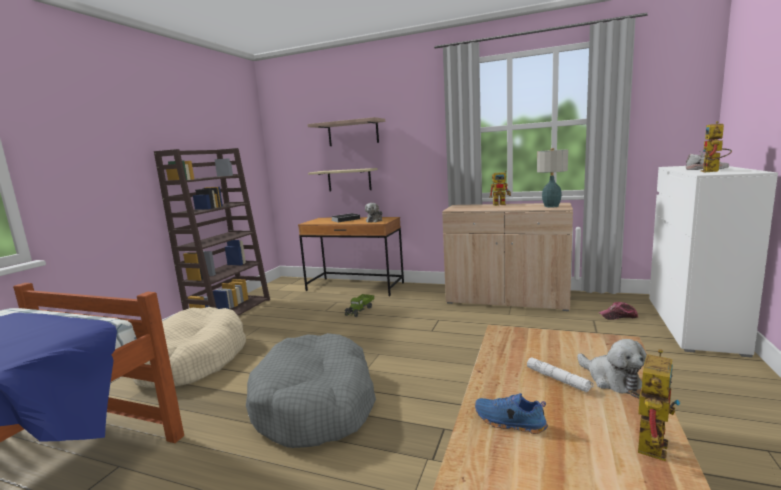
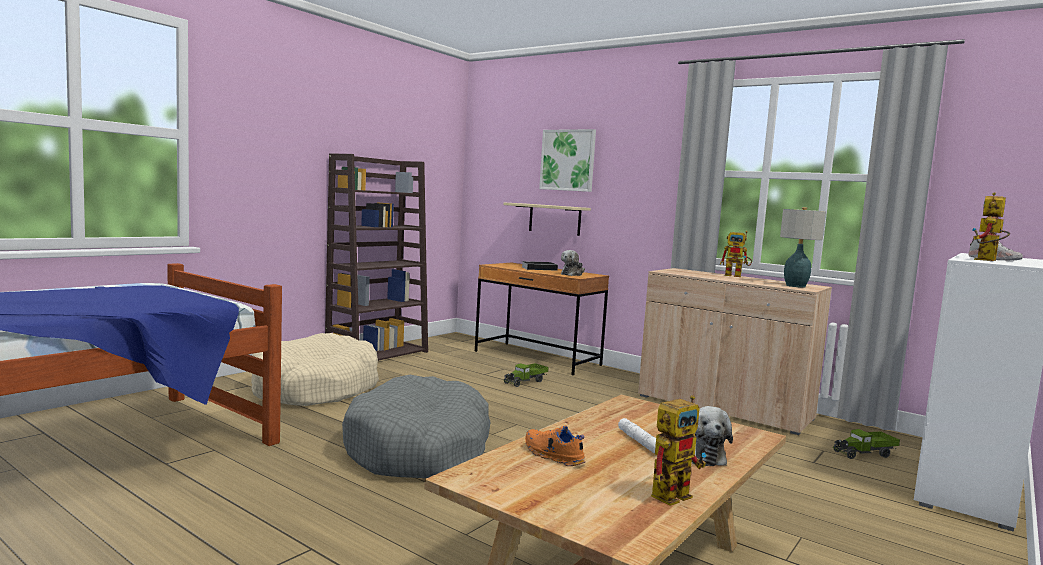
camera: 15 degrees right, 5 degrees down
(353, 133) = (568, 160): shelf -> picture
(509, 422) = (552, 456): blue shoe -> orange shoe
(618, 316) = (865, 454): cap -> toy truck

